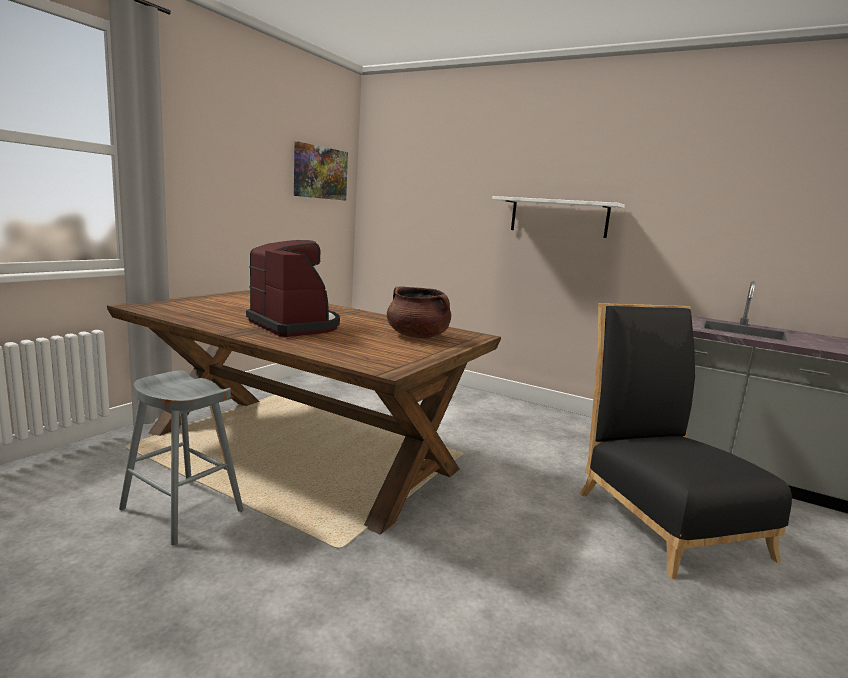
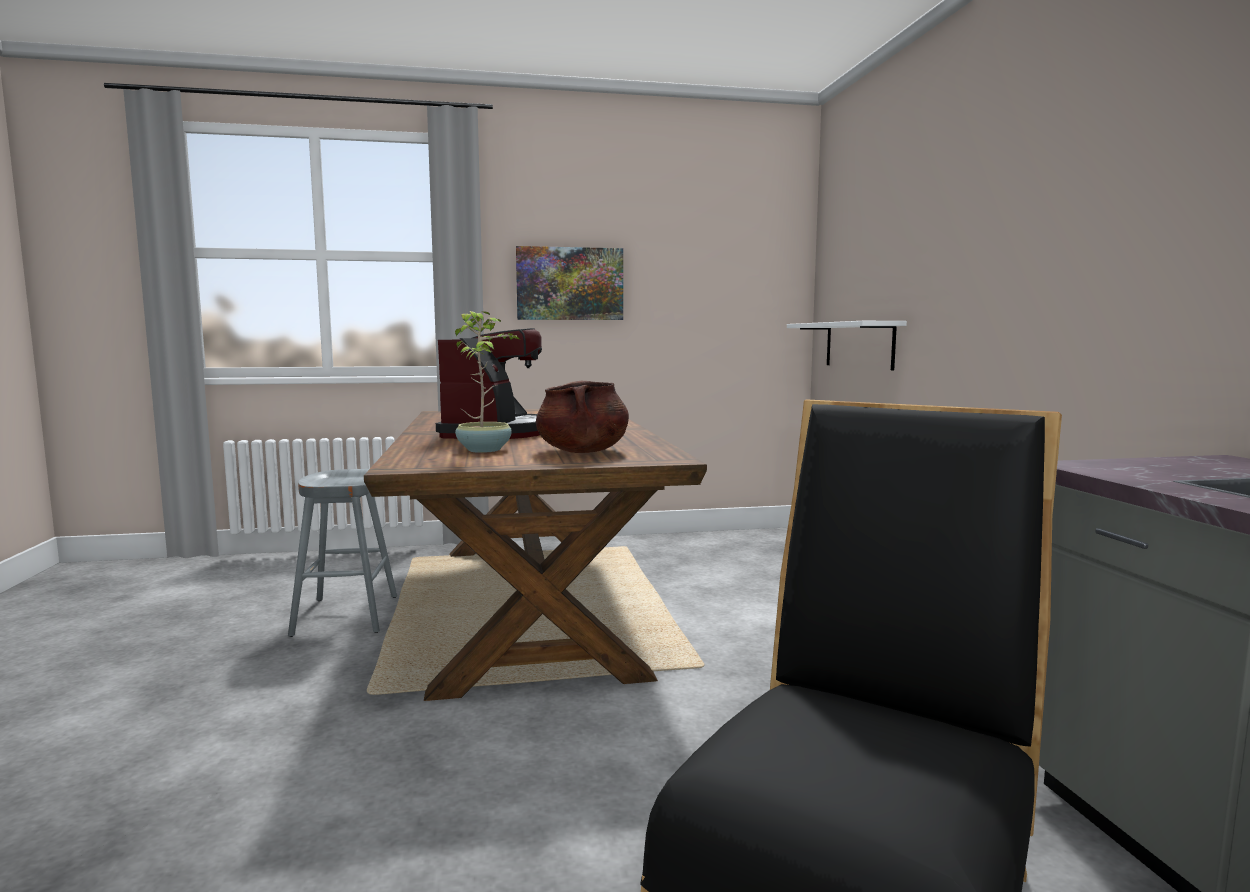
camera: 50 degrees right, 5 degrees down
(320, 172) = (735, 254): picture -> picture (570, 284)
(361, 344) = (485, 450): none -> potted plant
(558, 217) = (1037, 261): white shelf -> white shelf (859, 345)

